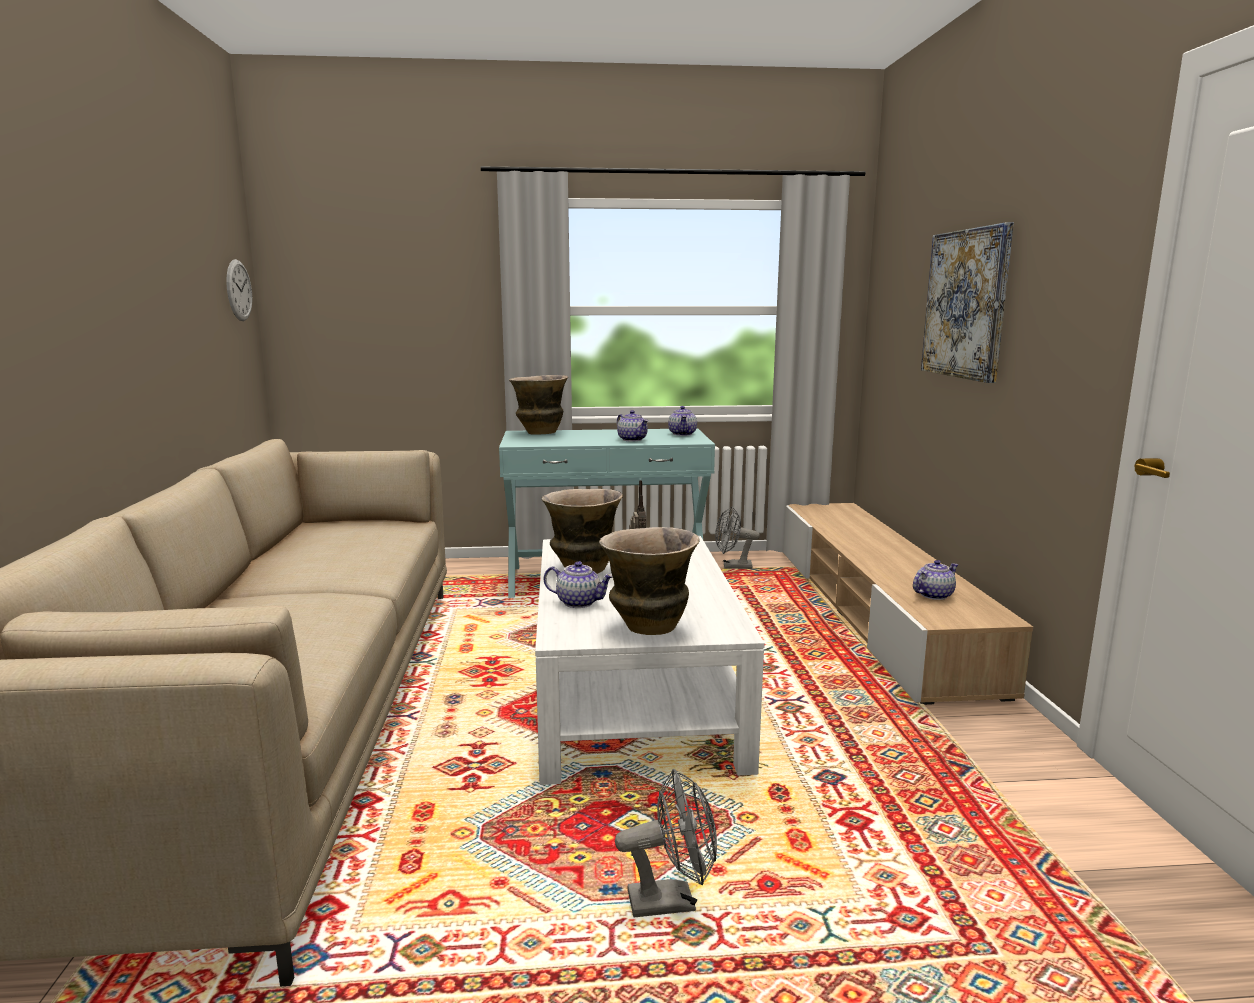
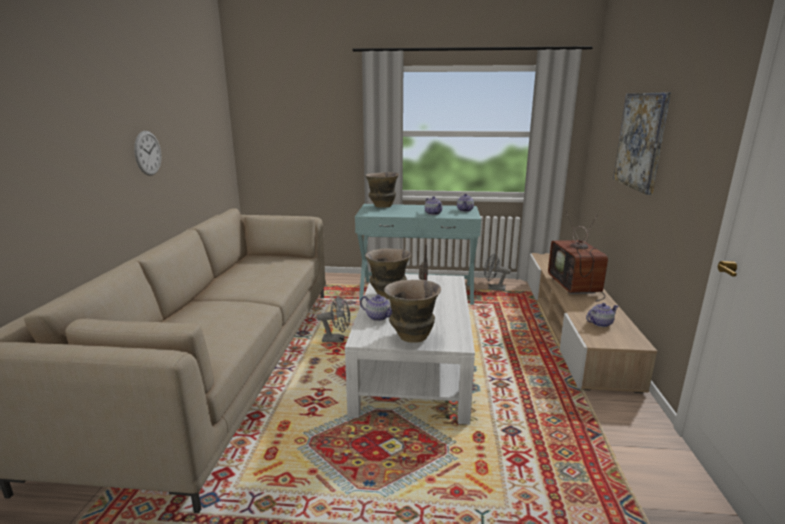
camera: 10 degrees right, 5 degrees up
(239, 290) = (219, 122): wall clock -> wall clock (148, 153)
(672, 900) = (400, 494): grey fan -> grey fan (337, 339)
(876, 546) = (576, 286): none -> television

